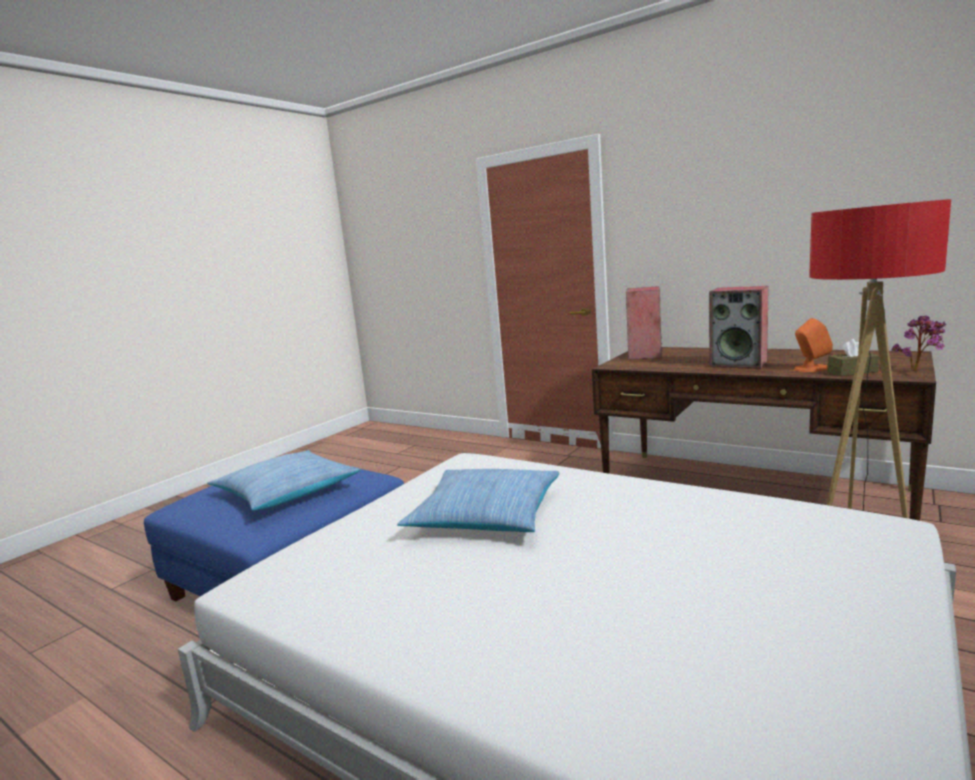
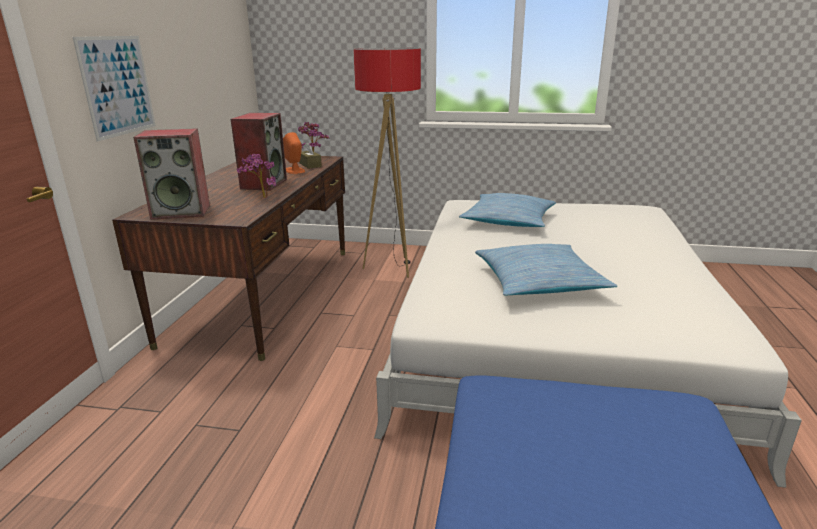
camera: 115 degrees left, 10 degrees up
(286, 491) = (599, 431): pillow -> pillow (508, 220)
(676, 250) = (117, 86): none -> picture
(679, 366) = (261, 198): none -> potted plant

